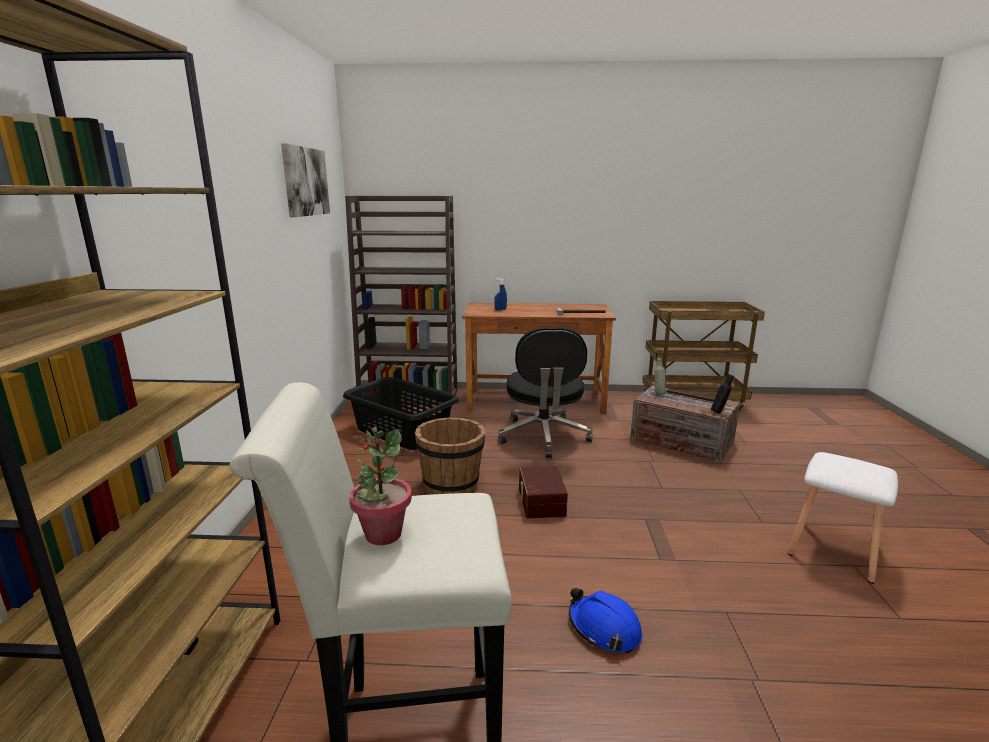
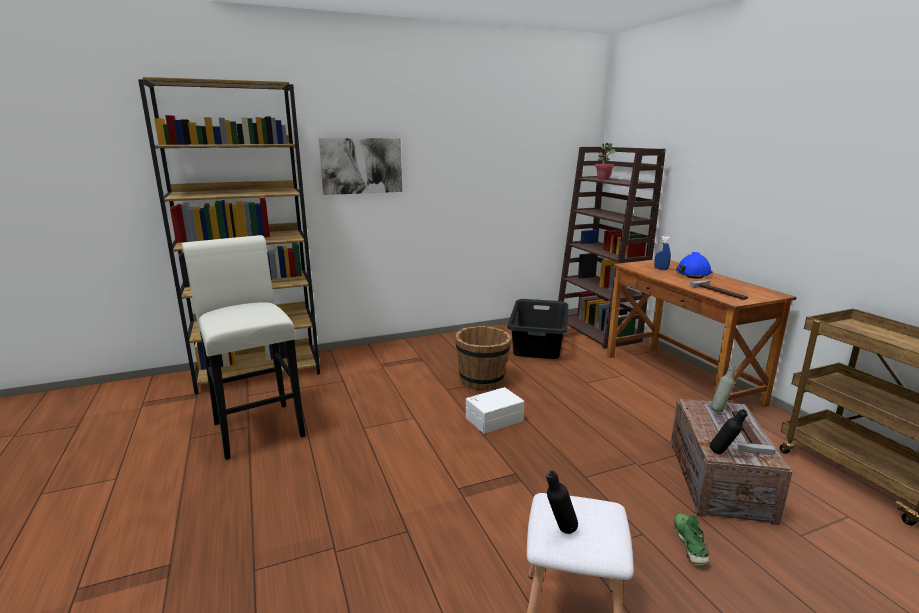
camera: 65 degrees right, 0 degrees up
(305, 181) = (523, 136): picture -> picture (361, 165)
(383, 534) = (236, 307): potted plant -> potted plant (603, 179)
(540, 502) = (493, 418): brown storage box -> white storage box
(543, 437) = (607, 398): black office chair -> none
(604, 628) = (358, 472): blue hard hat -> blue hard hat (693, 273)
(752, 477) = (691, 544): none -> green shoe
(870, 478) = (559, 532): none -> black bottle

